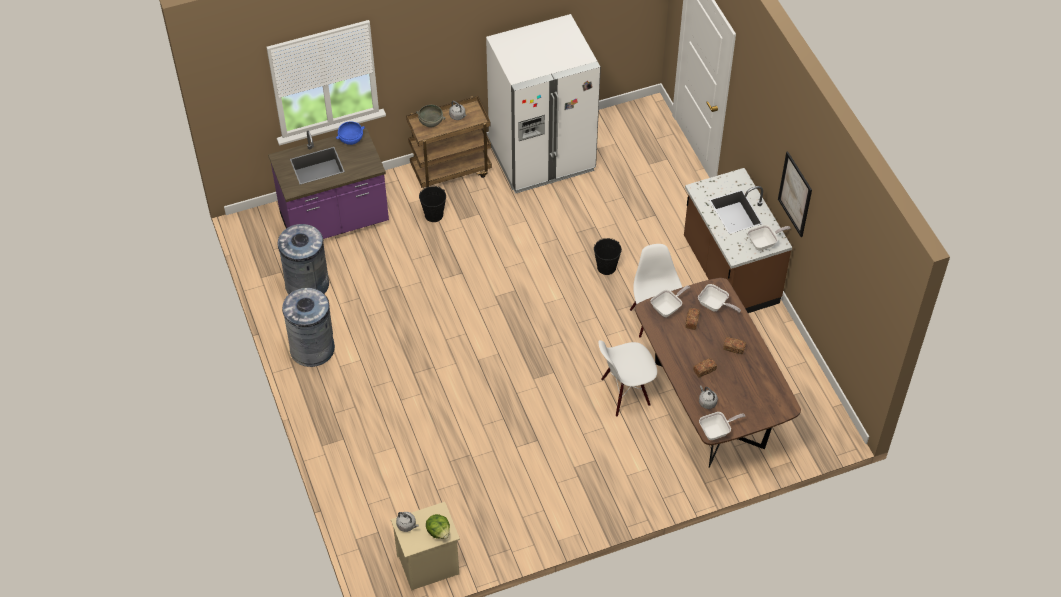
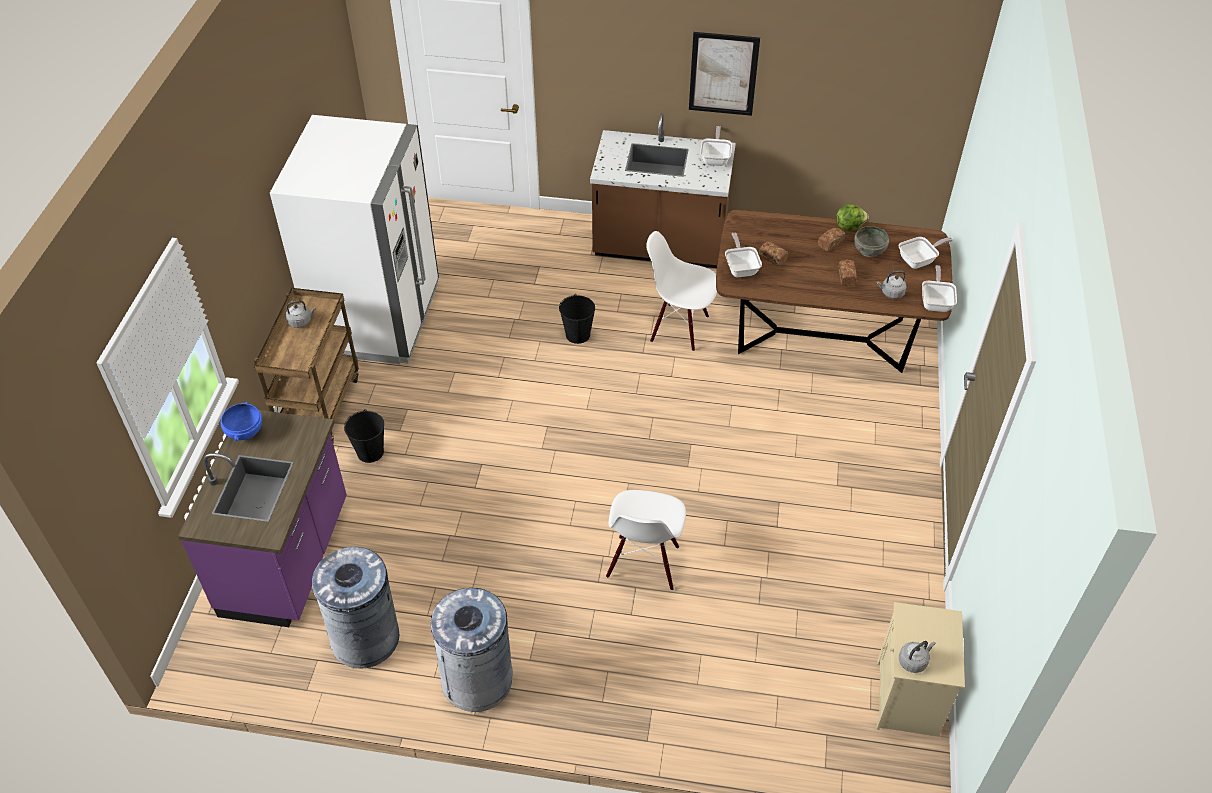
camera: 60 degrees left, 5 degrees down
(430, 122) = (285, 350): grey bowl -> grey bowl (869, 251)
(439, 531) = (941, 629): lettuce -> lettuce (849, 226)
(625, 393) = (761, 395): white chair -> white chair (644, 563)
(715, 306) = (763, 233): frying pan -> frying pan (919, 261)

